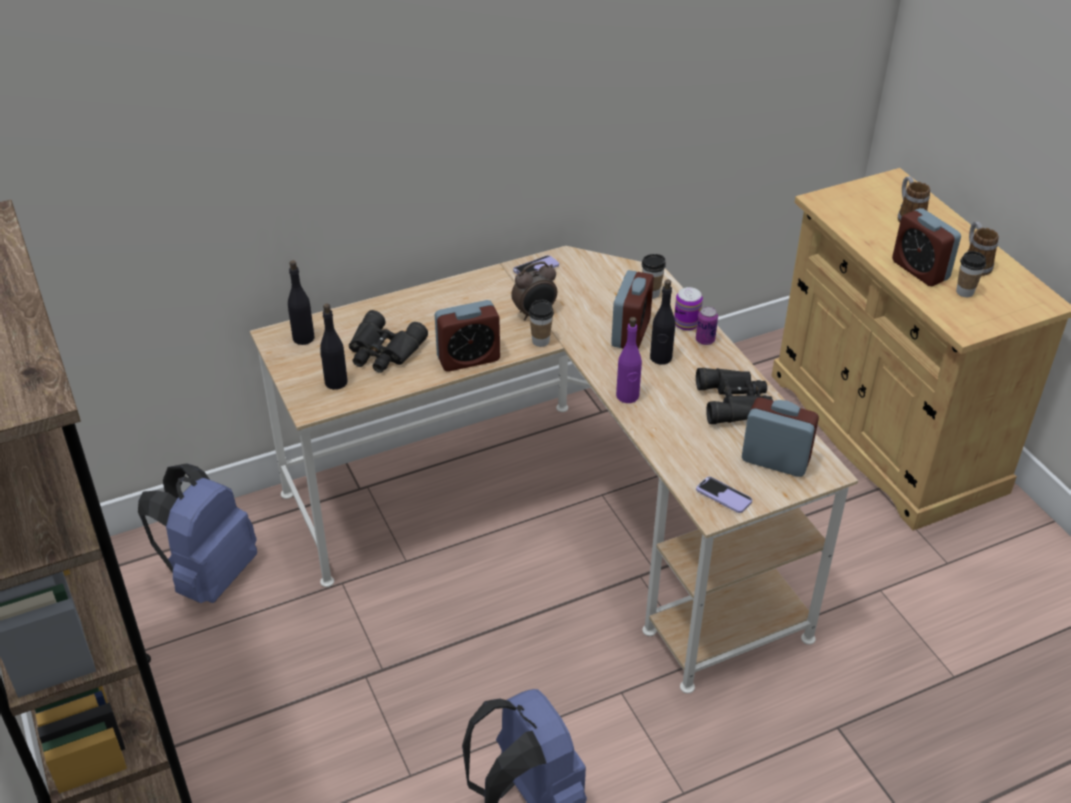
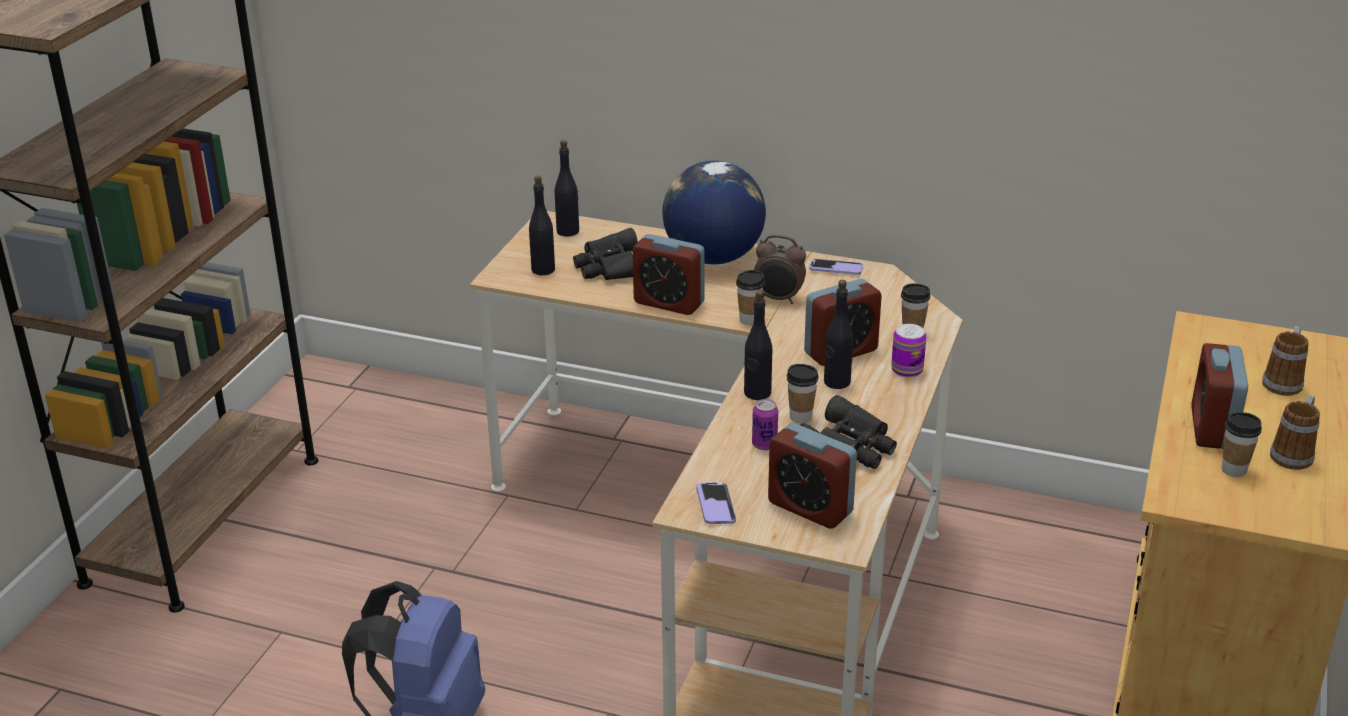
camera: 45 degrees right, 10 degrees down
(209, 575) = (426, 434): blue backpack -> none
(443, 304) = (713, 258): none -> globe
(627, 396) = (757, 393): purple bottle -> black bottle
(677, 397) = (800, 417): none -> cup
(705, 340) = (903, 390): can -> can (764, 444)
(775, 460) = (810, 508): alarm clock -> alarm clock turned 150 degrees clockwise

